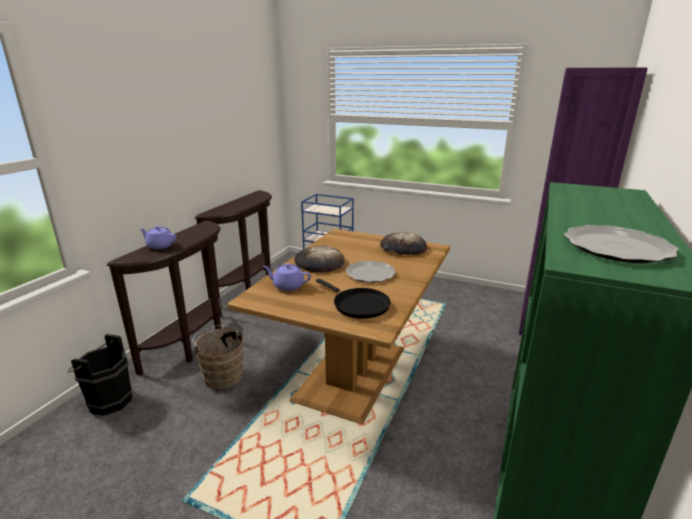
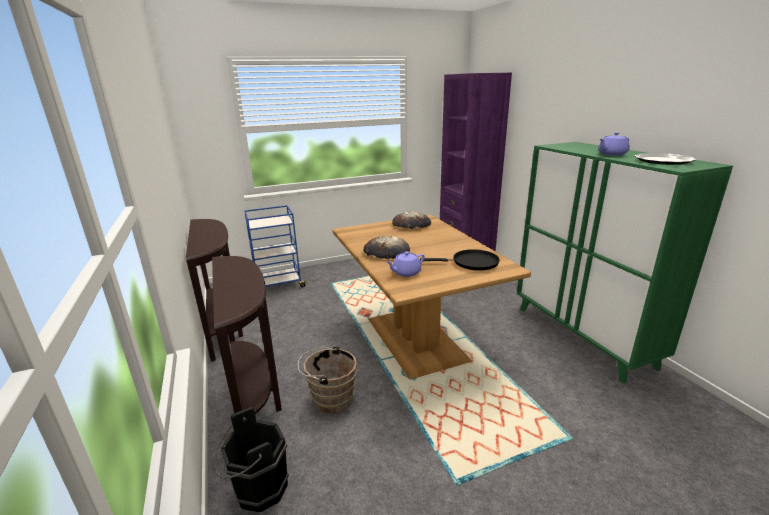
camera: 45 degrees left, 0 degrees up
(160, 246) = (231, 291): purple teapot -> purple teapot (611, 154)
(370, 274) = (433, 245): plate -> none

